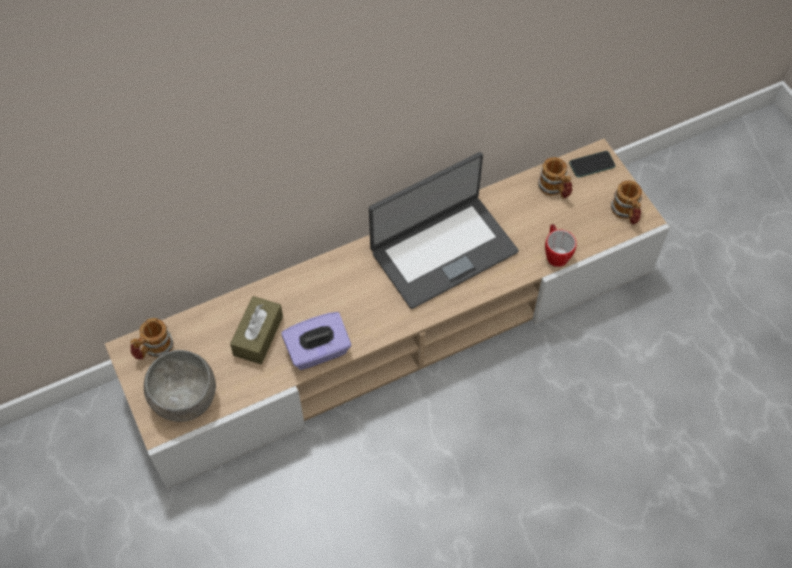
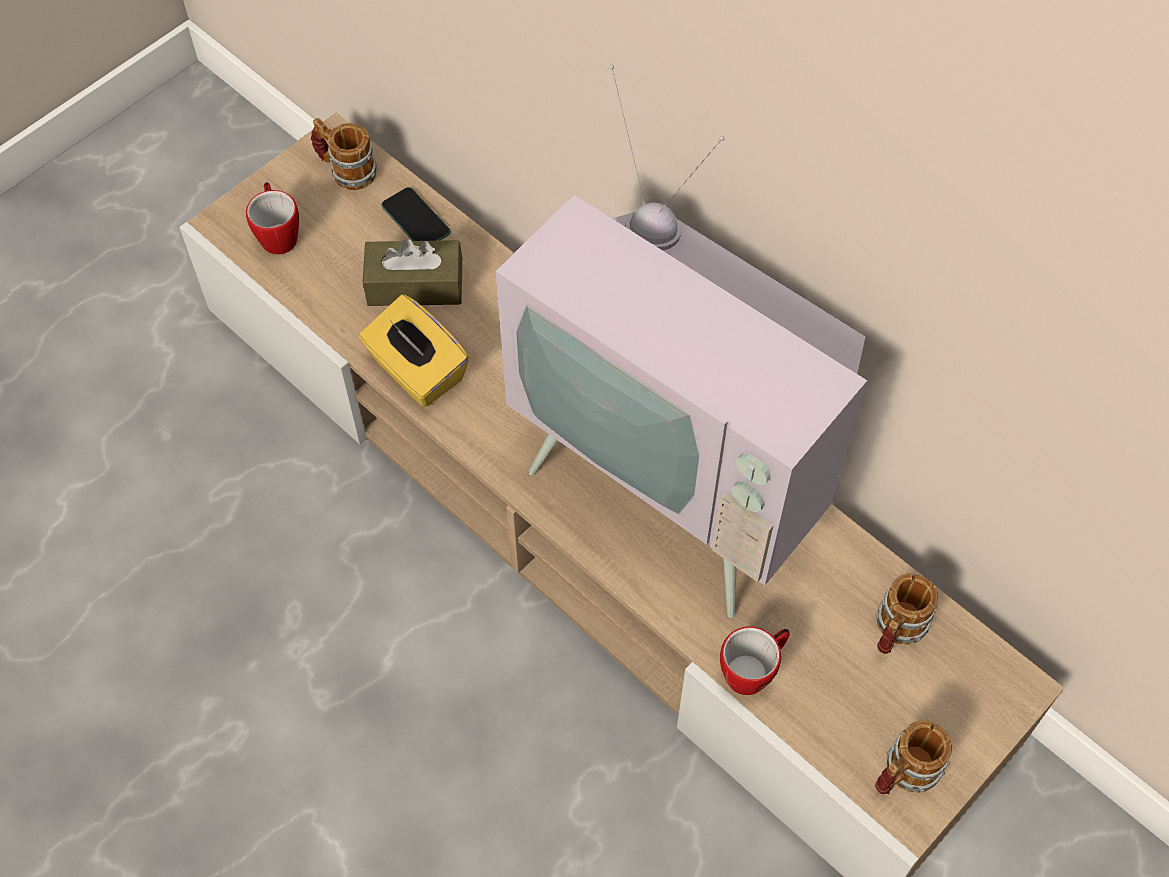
camera: 70 degrees right, 0 degrees up
(184, 399) = (278, 234): grey bowl -> mug
(318, 351) = (416, 371): purple tissue box -> yellow tissue box
(443, 250) = (678, 486): laptop -> television
(592, 164) = (987, 681): phone -> phone (416, 220)

